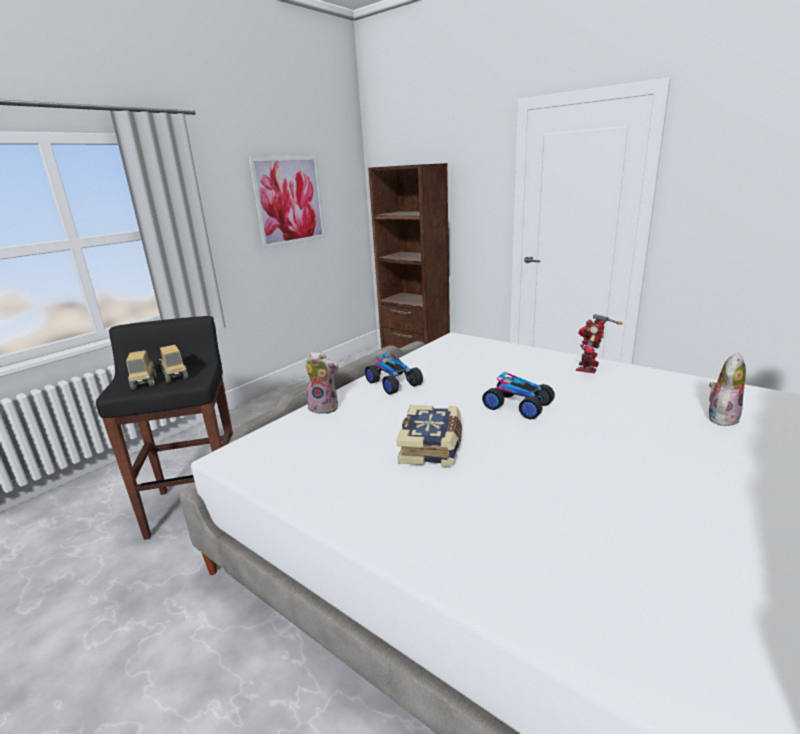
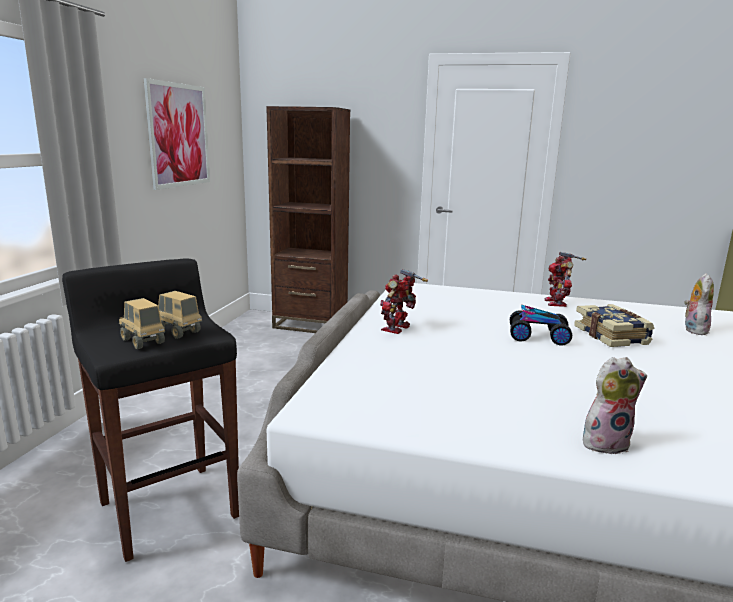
camera: 25 degrees left, 5 degrees down
(325, 407) = (355, 356): plush toy -> plush toy (605, 442)
(393, 383) = (398, 328): toy car -> toy robot
(432, 446) = (509, 376): book -> book (612, 336)

